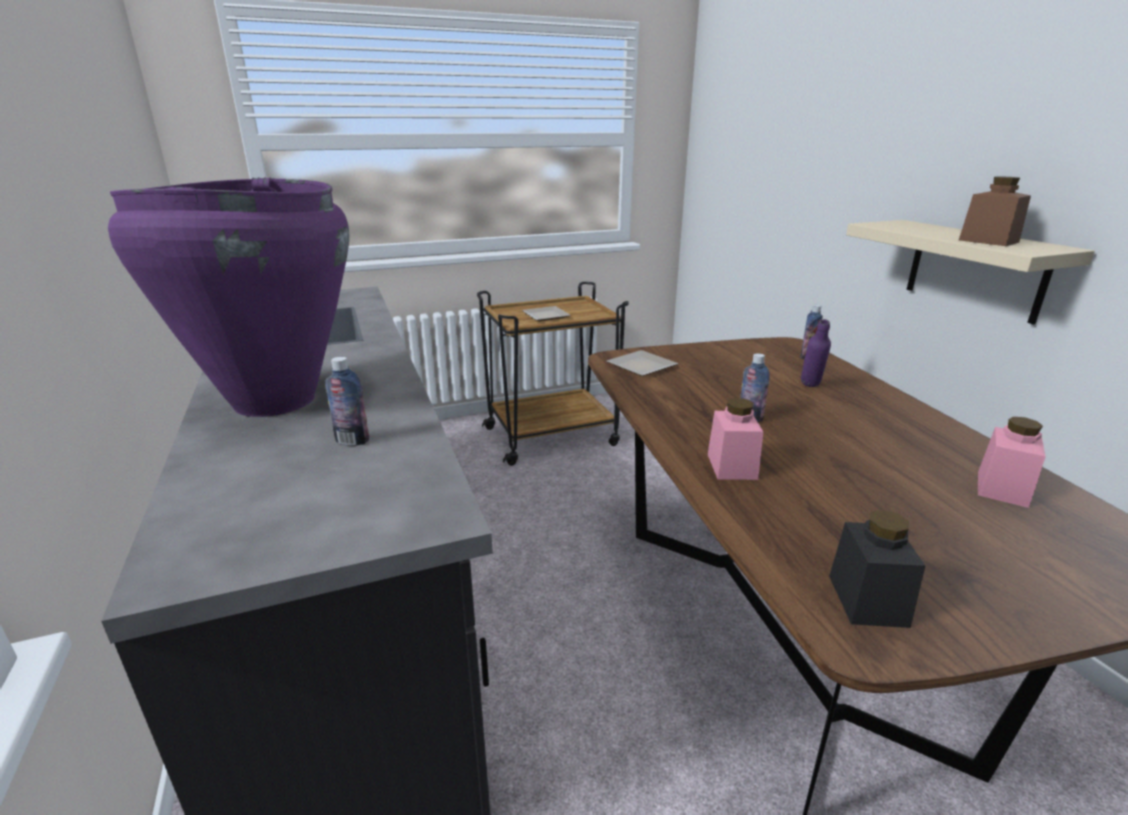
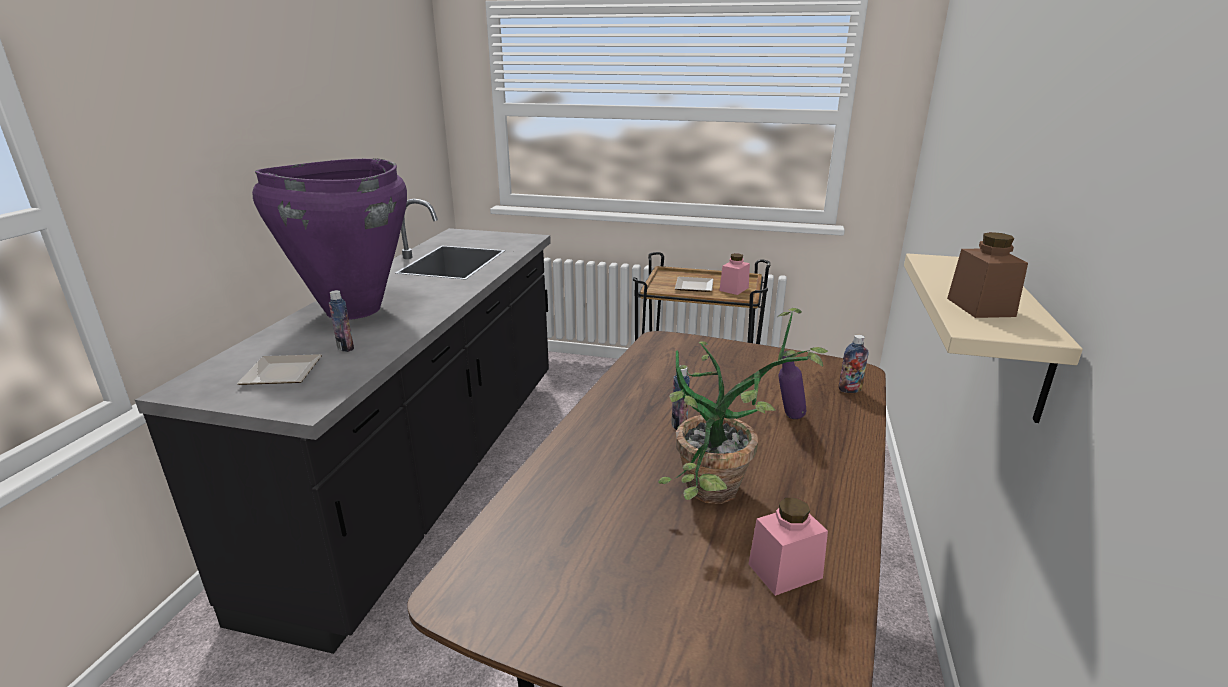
camera: 35 degrees right, 0 degrees up
(638, 366) = (668, 353): plate -> plate (281, 372)
(732, 466) = (589, 455): pink jar -> pink jar (734, 289)
(867, 600) = (502, 580): black jar -> none
(875, 457) = (721, 496): none -> potted plant

